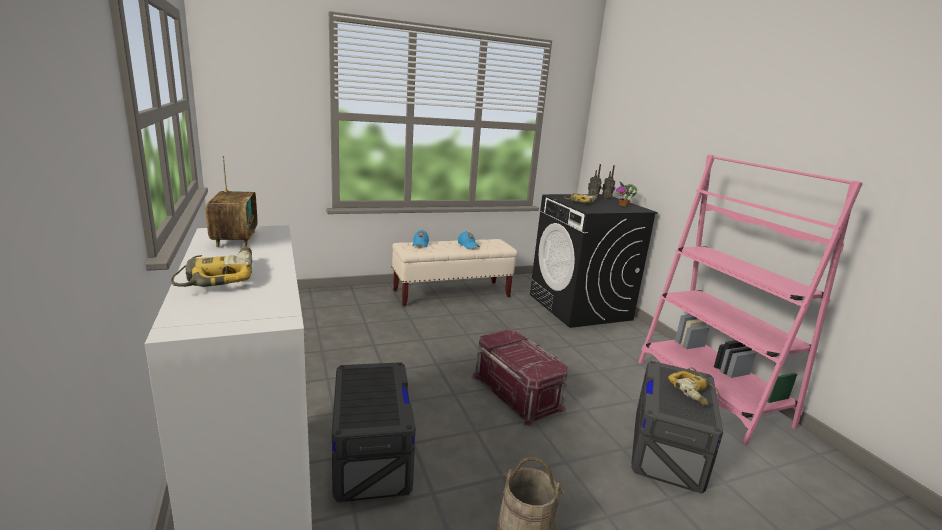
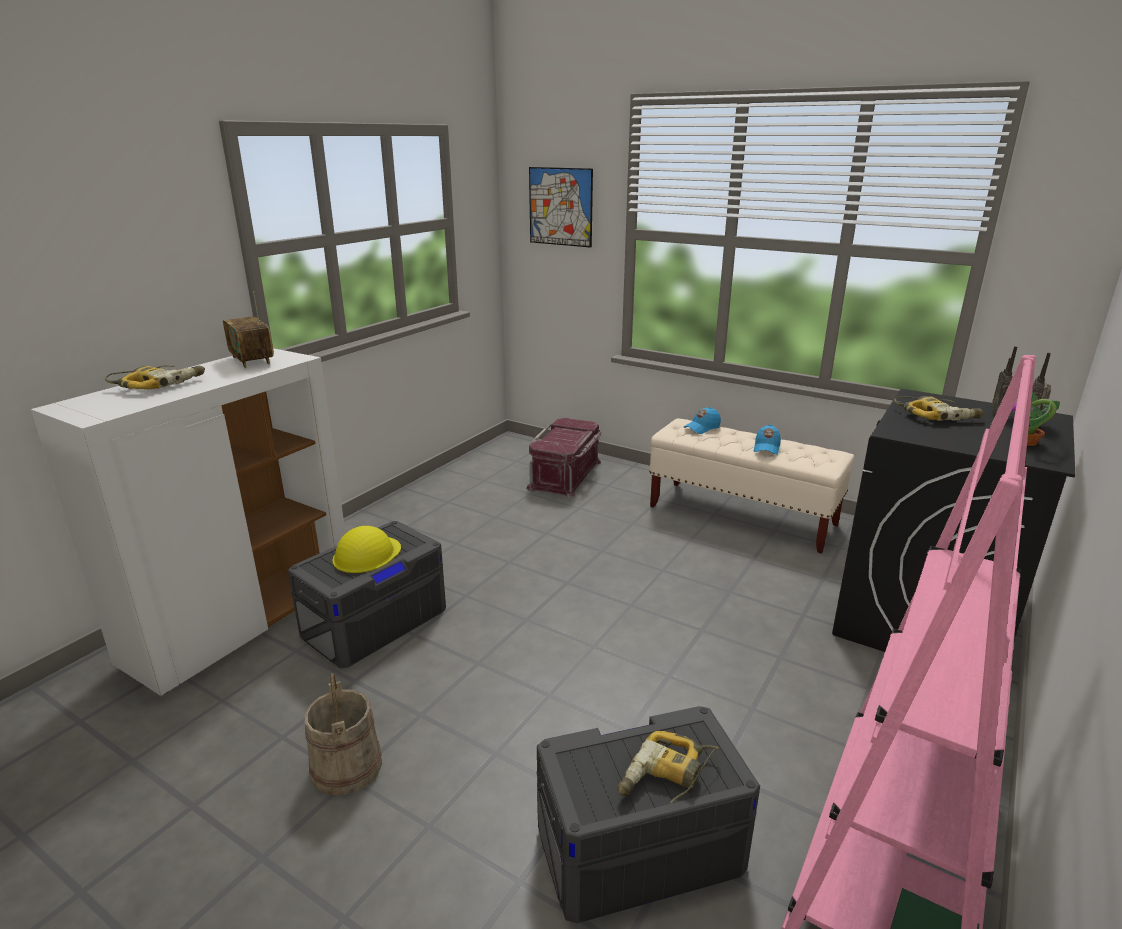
camera: 55 degrees right, 5 degrees up
(235, 239) = (252, 360): radio -> radio turned 105 degrees clockwise
(266, 94) = (560, 207): none -> picture
(372, 393) = (366, 554): none -> yellow hard hat
(518, 392) = (591, 660): red storage box -> red storage box (566, 475)

